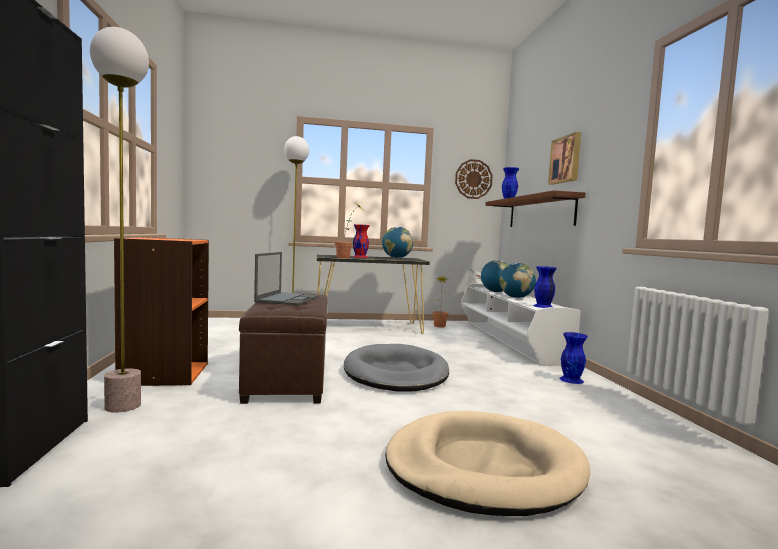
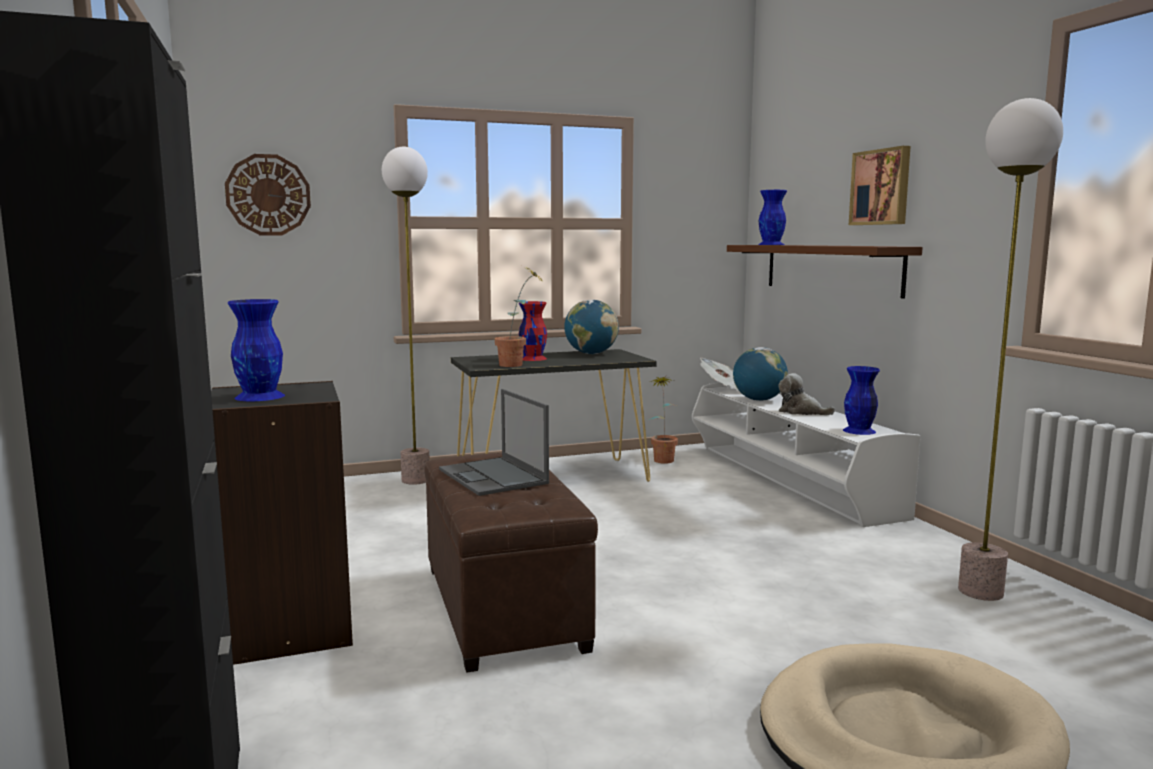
camera: 10 degrees left, 5 degrees up
(123, 406) = (275, 707): floor lamp -> floor lamp (980, 591)
(164, 374) = (286, 627): orange bookcase -> black bookcase
(287, 299) = (494, 477): laptop -> laptop turned 150 degrees clockwise
(395, 373) = (664, 573): grey dog bed -> none
(473, 179) = (701, 204): wall clock -> wall clock (268, 195)
(516, 297) = (801, 412): globe -> plush toy
(571, 379) = (924, 550): blue vase -> blue vase (260, 396)

